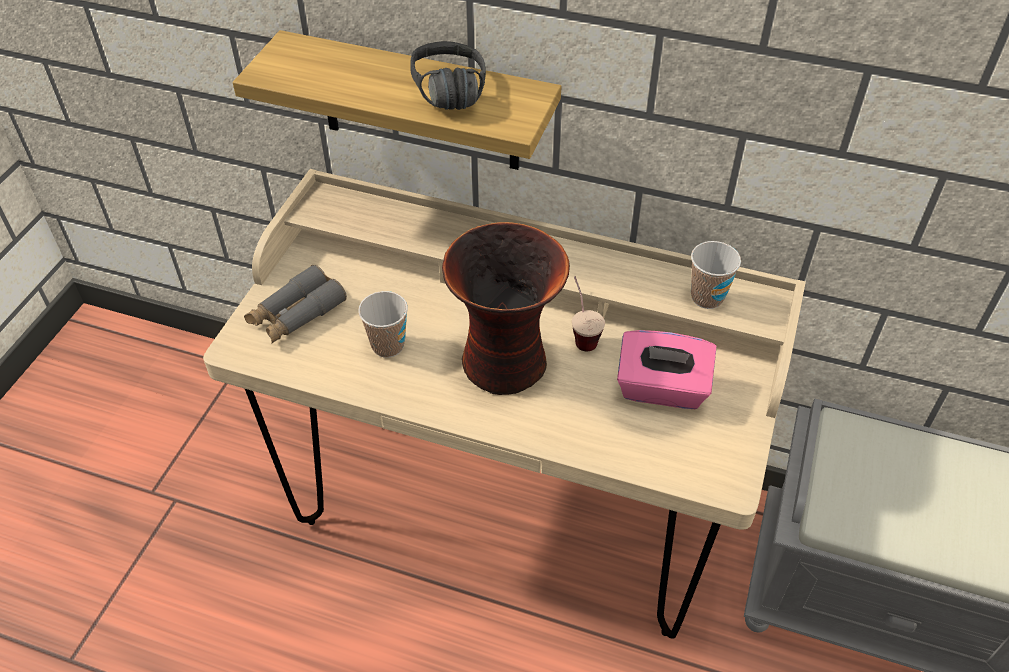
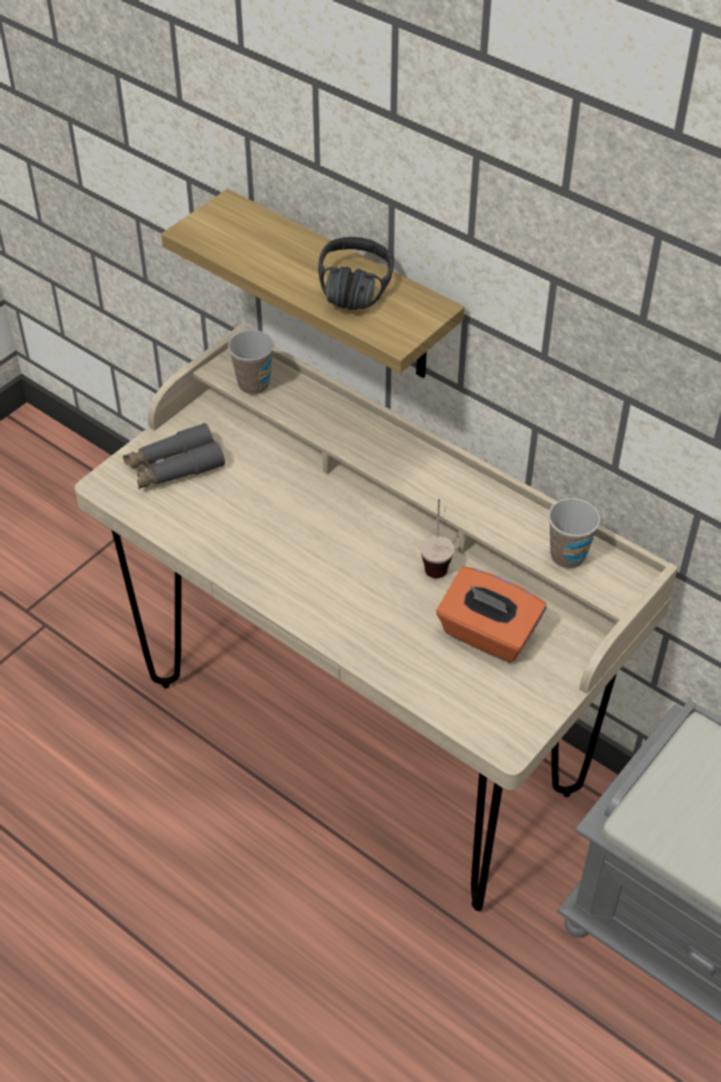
camera: 20 degrees right, 0 degrees up
(388, 346) = (245, 520): cup -> cup (253, 384)
(507, 363) = (349, 568): vase -> none
(661, 389) = (487, 634): pink tissue box -> orange tissue box

